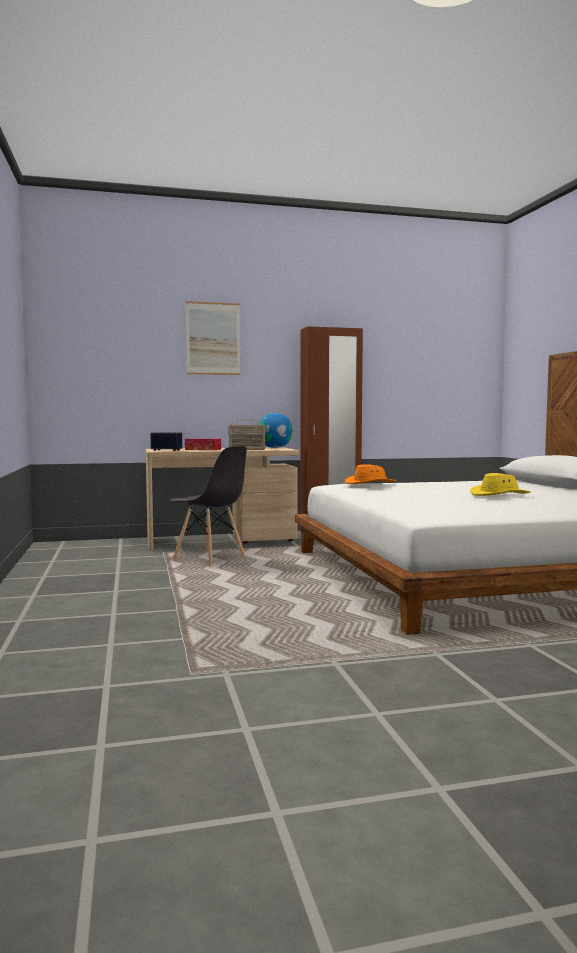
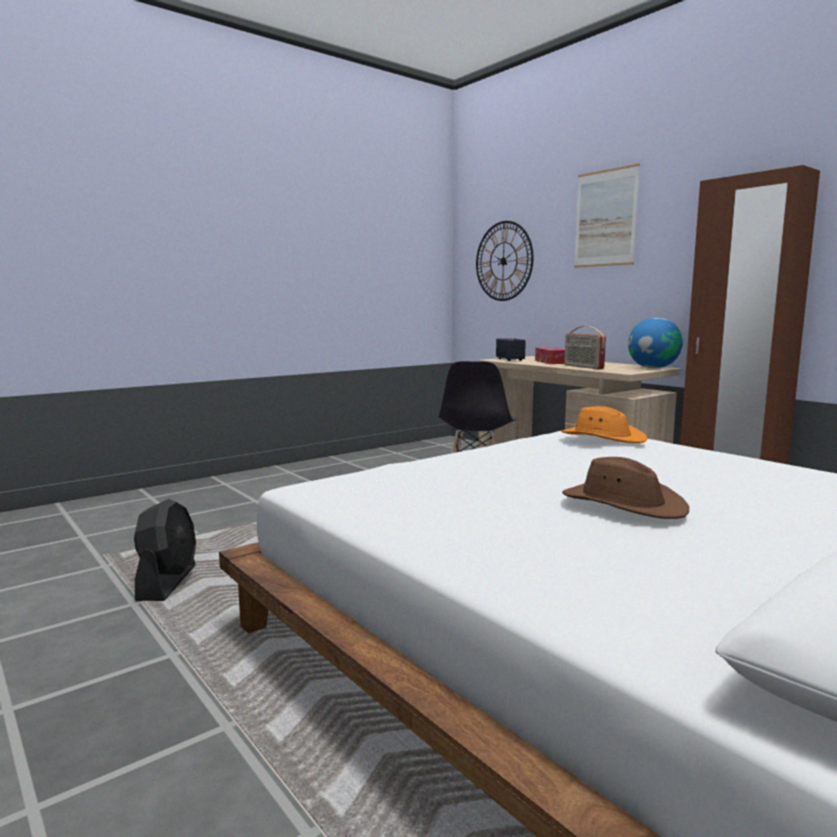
camera: 65 degrees right, 5 degrees up
(103, 363) = (503, 261): none -> wall clock
(301, 652) = (167, 582): none -> black fan
(499, 494) = (623, 504): yellow hat -> brown hat

